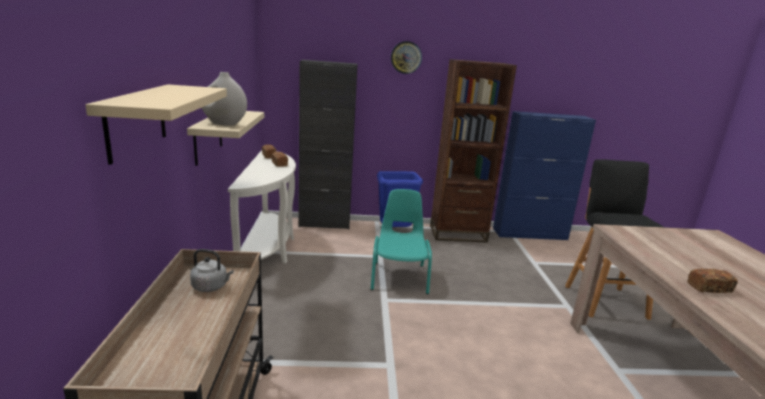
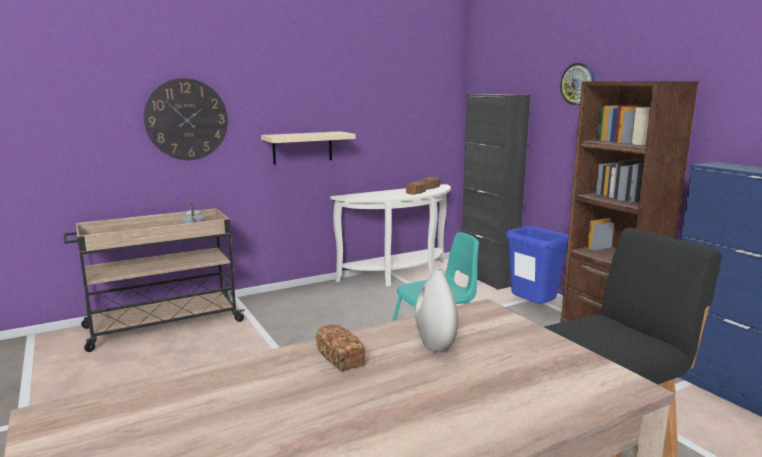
camera: 65 degrees right, 5 degrees down
(136, 121) = (186, 119): beige shelf -> wall clock
(223, 124) = (287, 135): white vase -> white vase (434, 344)

